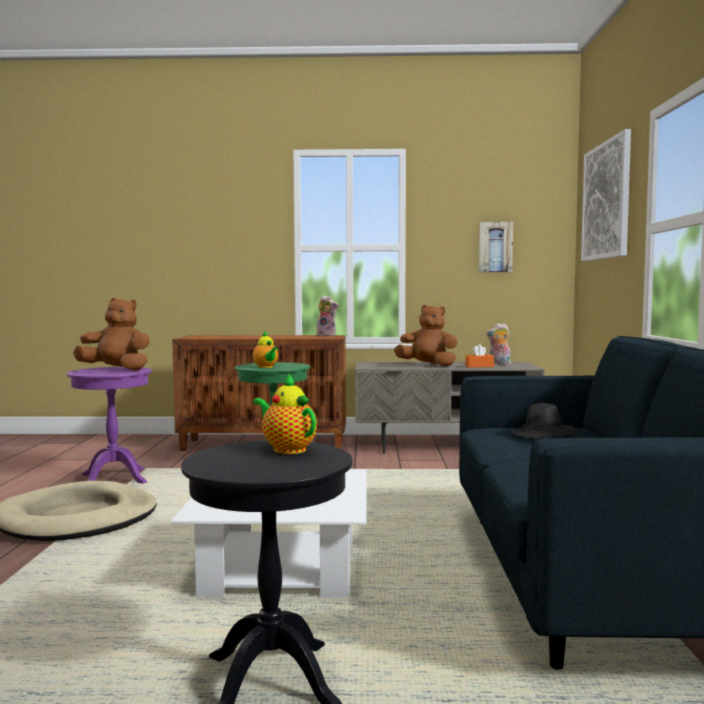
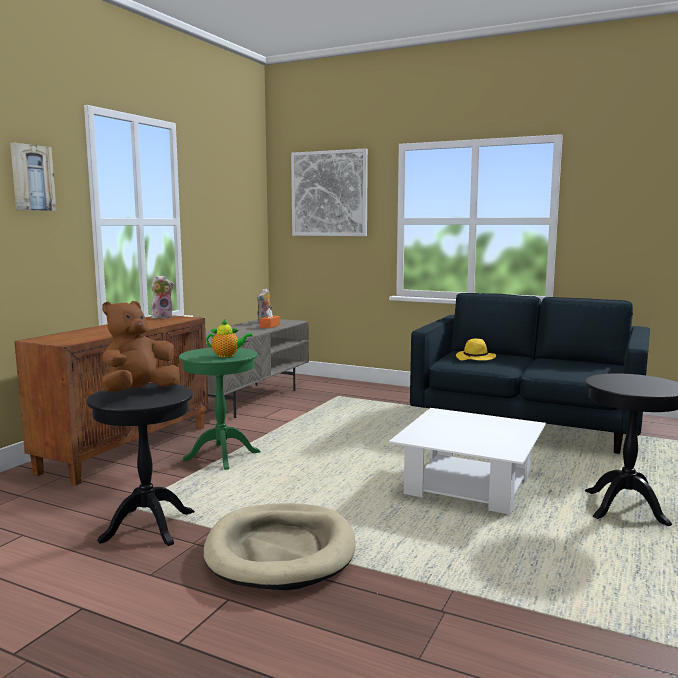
camera: 65 degrees left, 5 degrees up
(114, 479) = (148, 526): purple side table -> black side table
(287, 449) = (614, 379): teapot -> none
(428, 365) = (237, 332): brown plush toy -> none
(495, 247) = (231, 222): picture -> picture (32, 178)
(543, 436) = (476, 358): black hat -> yellow hat

